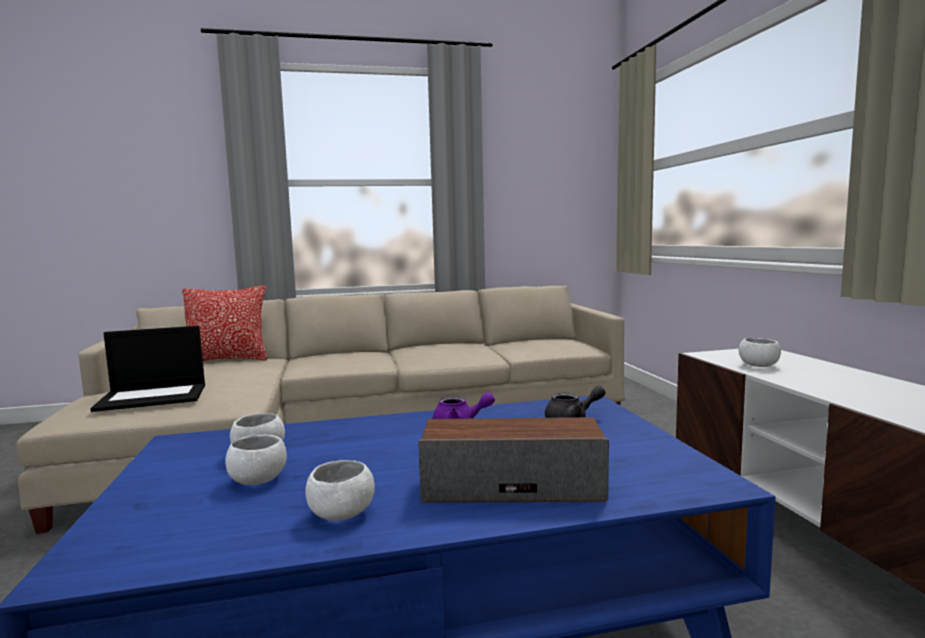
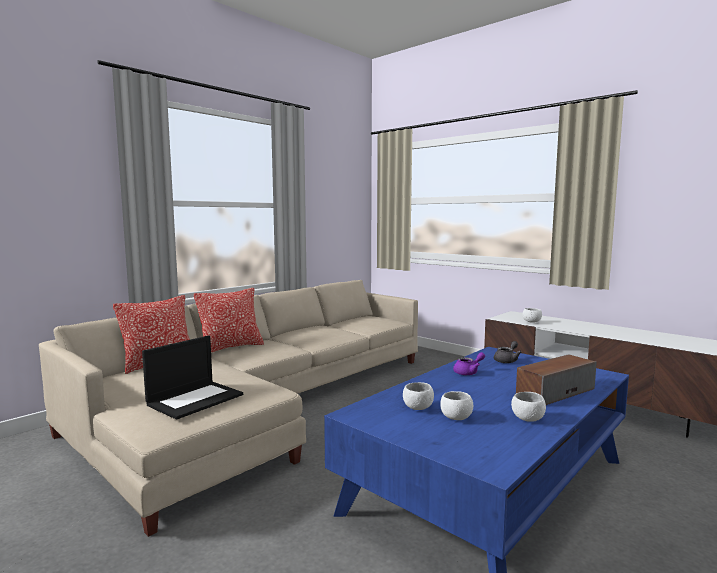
camera: 35 degrees left, 0 degrees up
(323, 354) = (231, 347): none -> pillow

